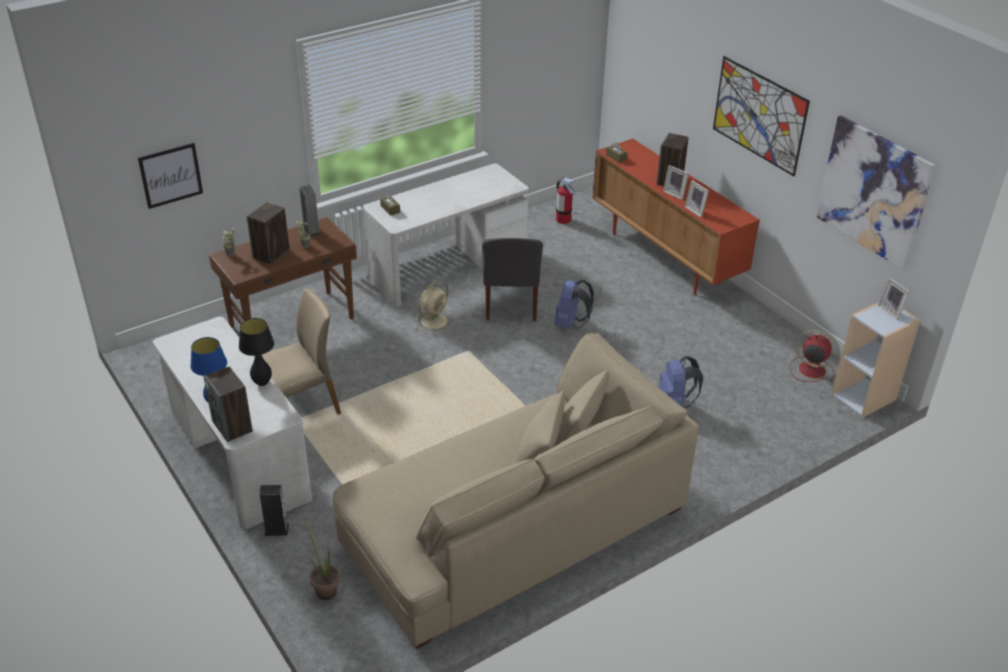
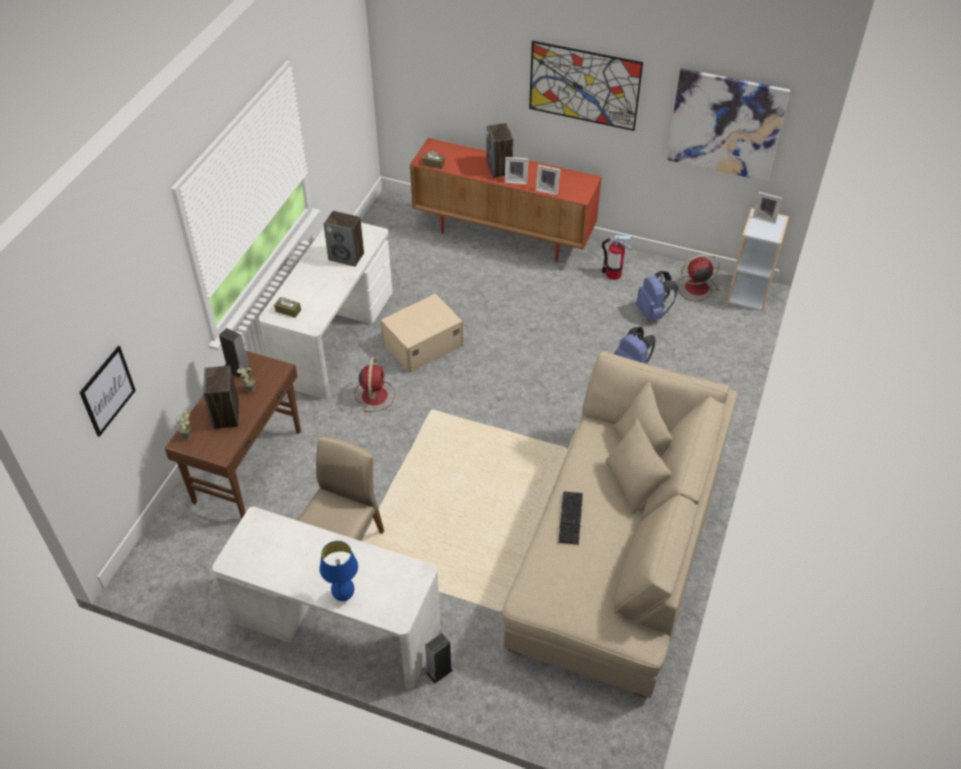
camera: 35 degrees left, 10 degrees up
(232, 426) = (384, 609): speaker -> speaker (346, 256)
(262, 383) = (363, 552): black table lamp -> none
(324, 589) = (530, 697): potted plant -> none
(435, 320) = (374, 395): beige fan -> red fan
(457, 453) = (571, 518): none -> keyboard
(510, 303) = (422, 344): grey chair -> beige storage box
(563, 219) = (387, 238): fire extinguisher -> fire extinguisher (613, 274)
(570, 323) = (488, 339): blue backpack -> blue backpack (653, 313)

